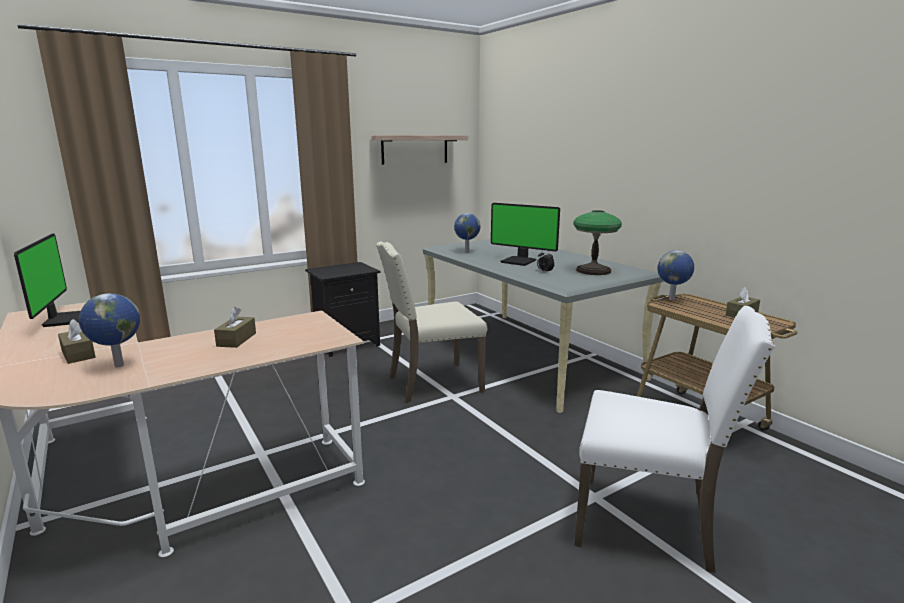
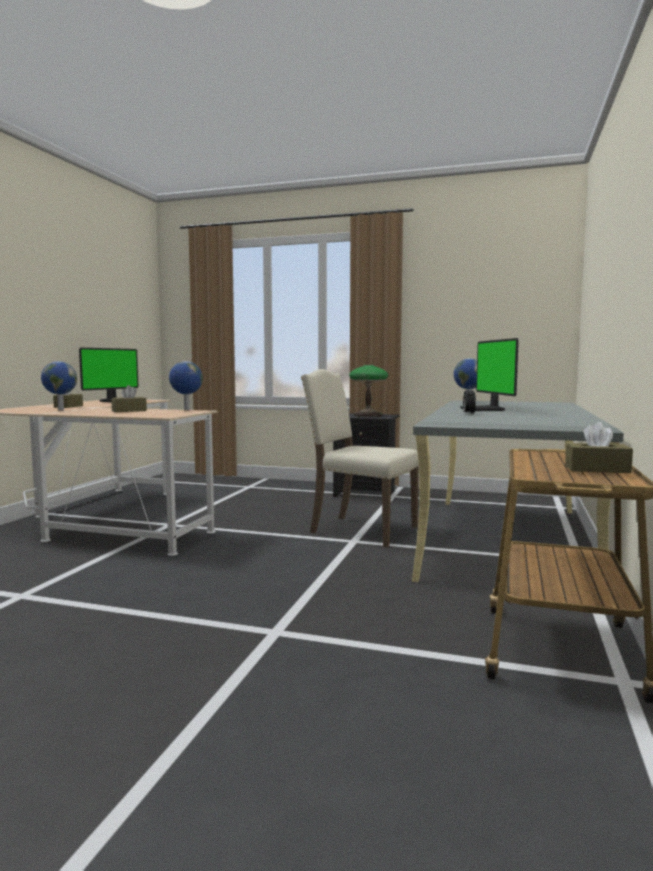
camera: 50 degrees right, 10 degrees down
(415, 149) = (485, 301): shelf -> none
(593, 271) = (530, 418): table lamp -> table lamp (368, 415)
(647, 524) = (262, 666): white chair -> none
(672, 299) = (563, 451): globe -> globe (186, 409)

